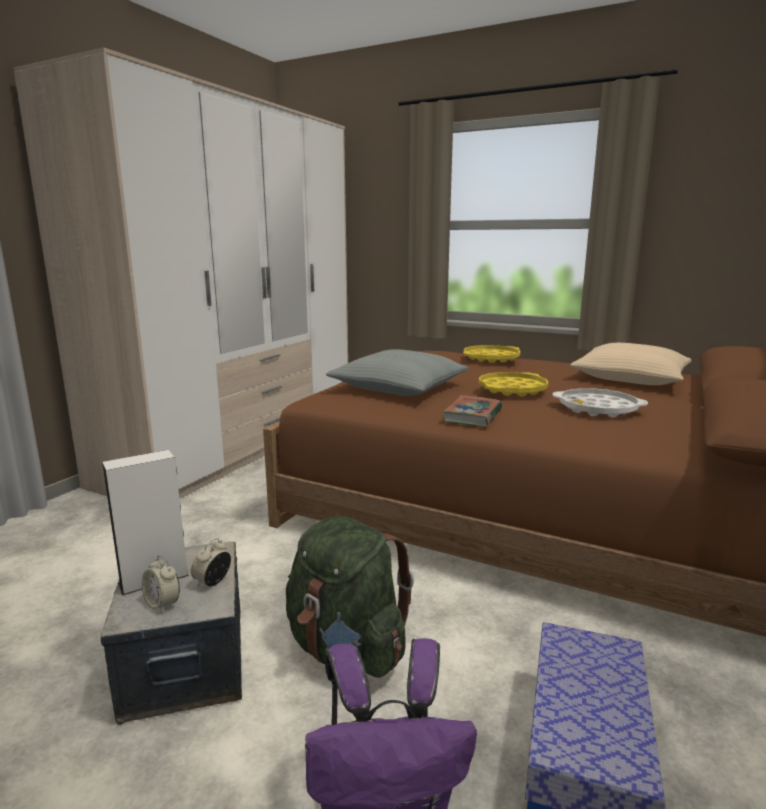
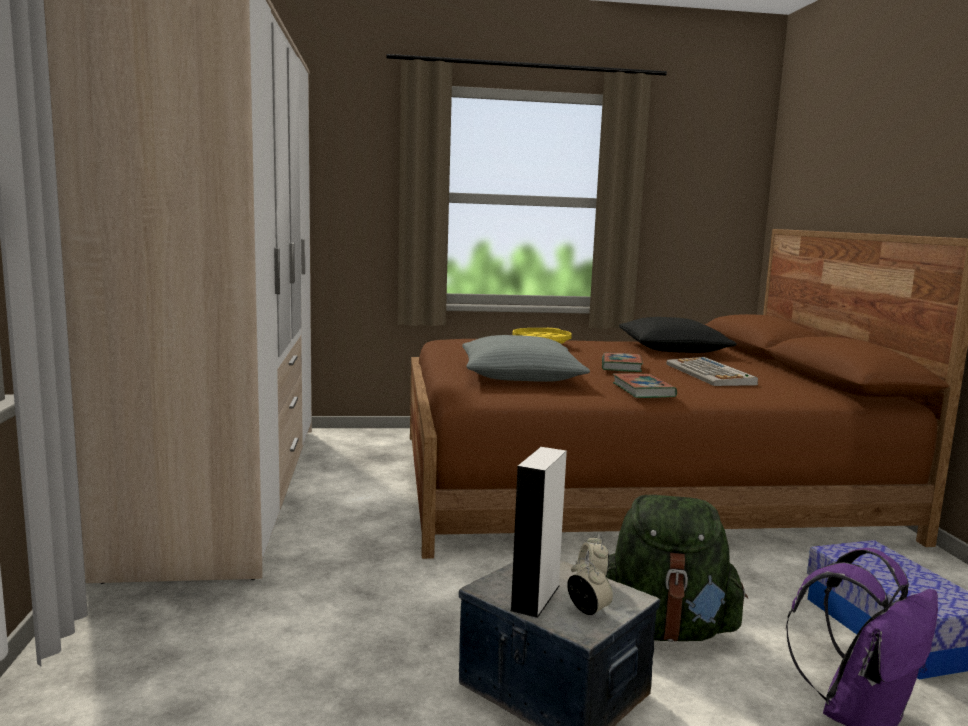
camera: 35 degrees left, 5 degrees down
(162, 604) = (588, 611): alarm clock -> alarm clock turned 135 degrees counterclockwise
(512, 390) = (621, 366): yellow tray -> book
(597, 409) = (710, 374): white tray -> keyboard
(630, 378) = (672, 349): beige pillow -> black pillow

